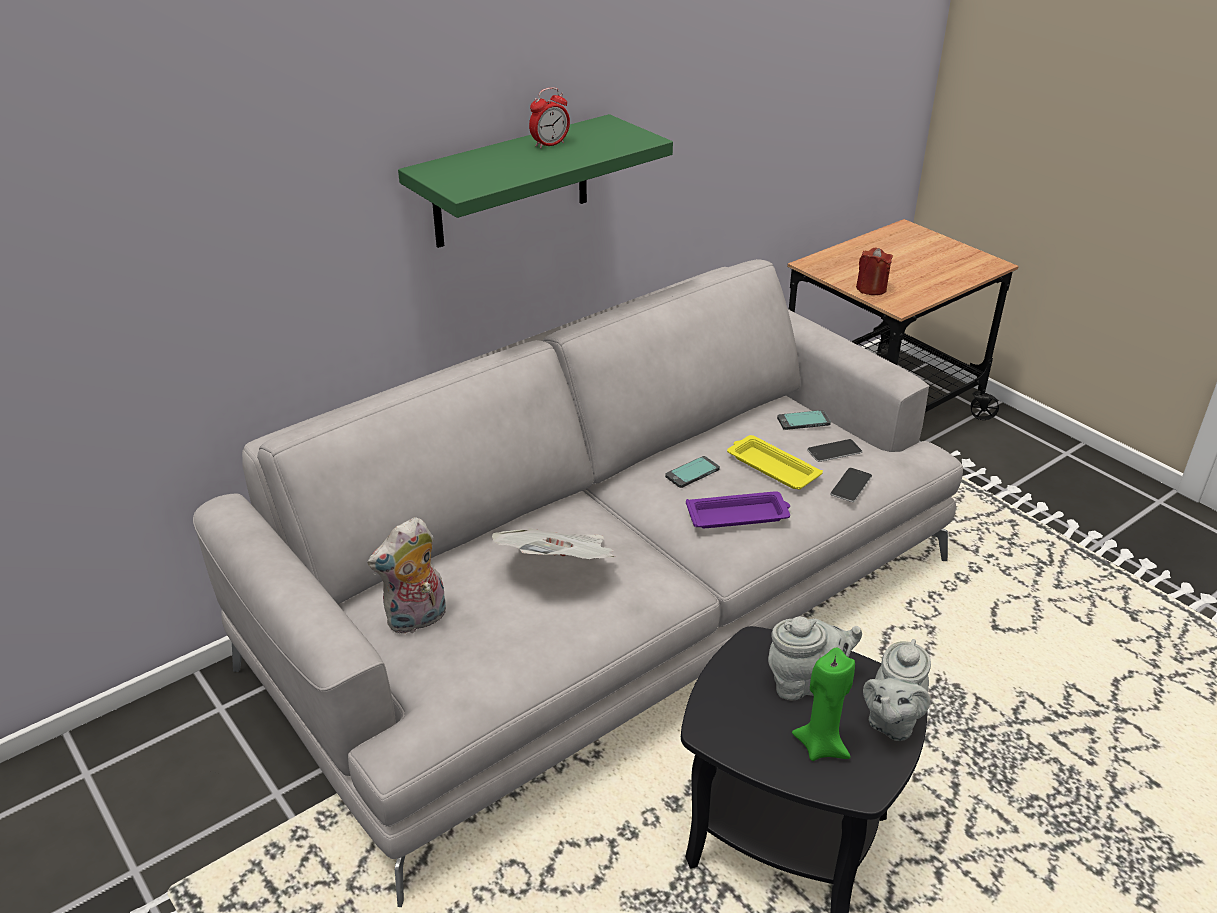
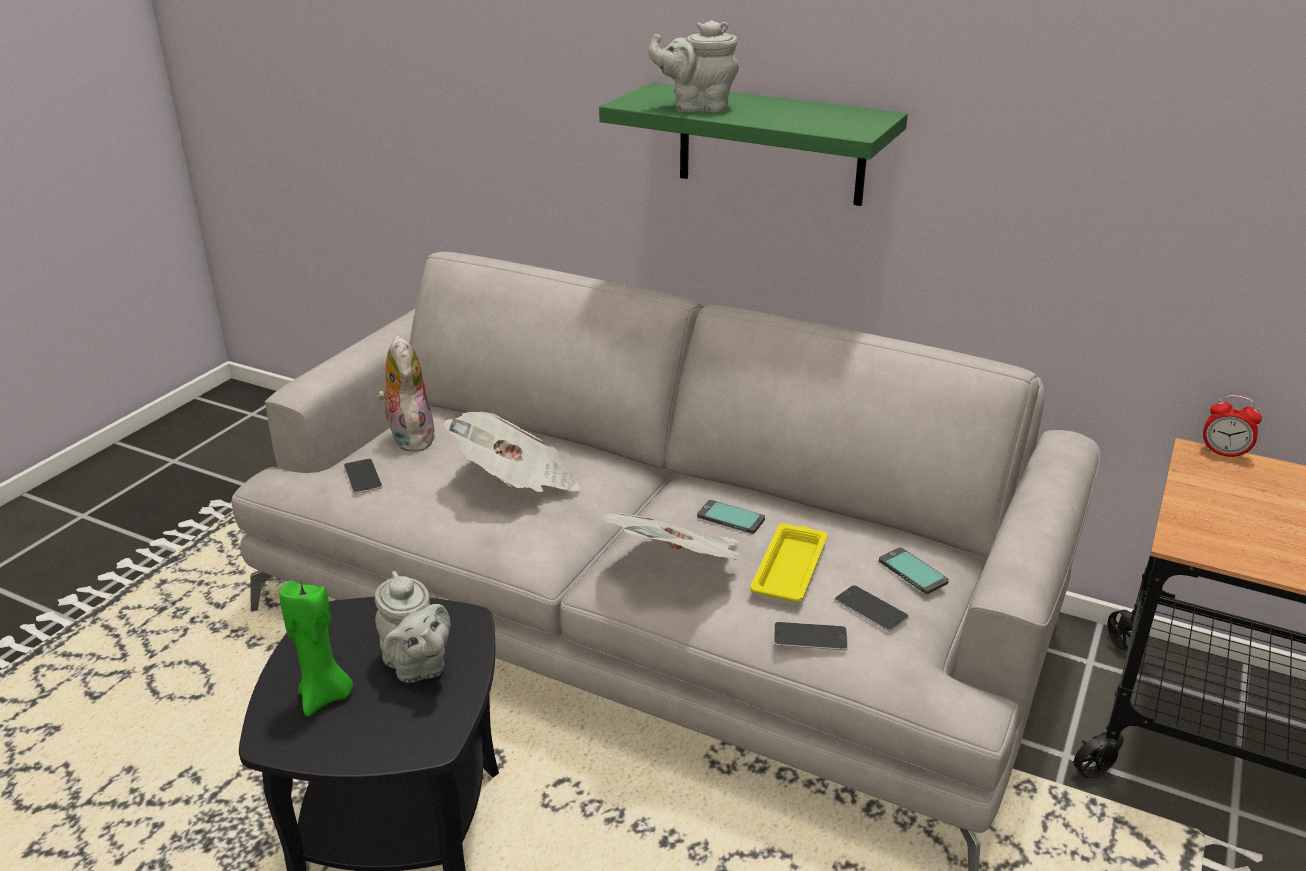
camera: 65 degrees right, 5 degrees down
(417, 620) = (409, 437): plush toy -> plush toy turned 45 degrees clockwise
(469, 667) = (362, 476): none -> phone
(550, 144) = (781, 108): alarm clock -> alarm clock (1223, 453)
(739, 516) = (678, 565): purple tray -> newspaper
(871, 289) = (1201, 511): red candle -> none
(891, 721) = (380, 743): grey teapot -> grey teapot (697, 107)

